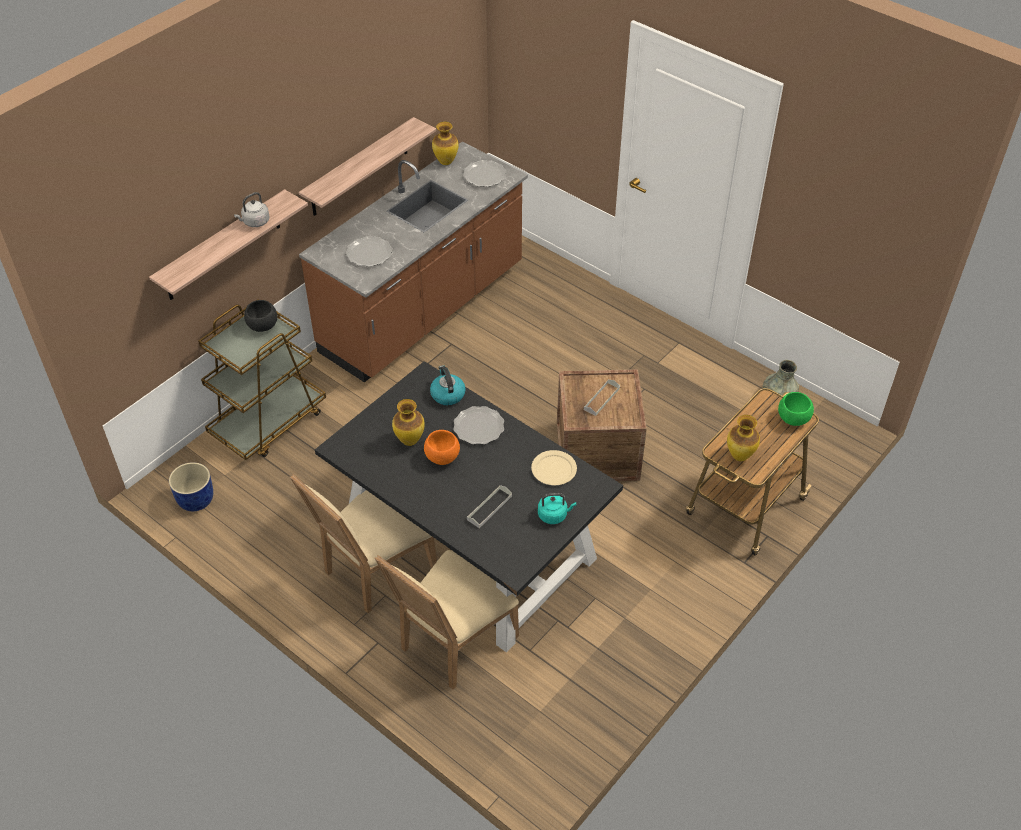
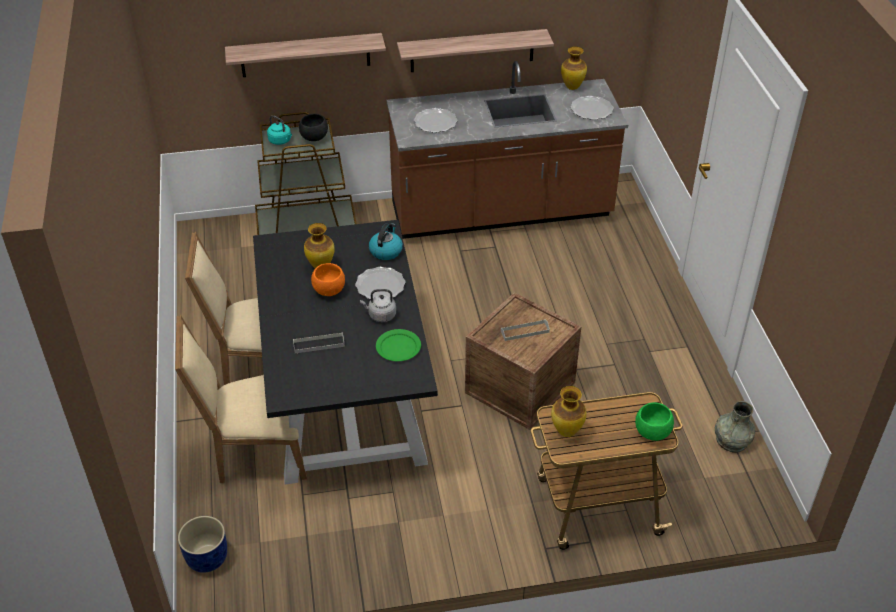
camera: 40 degrees right, 5 degrees down
(195, 499) = (206, 251): blue planter -> blue planter (207, 557)
(255, 222) = (333, 44): grey kettle -> grey kettle (380, 315)
(553, 469) = (398, 347): beige plate -> green plate
(554, 515) = (358, 378): turquoise kettle -> turquoise kettle (281, 141)

